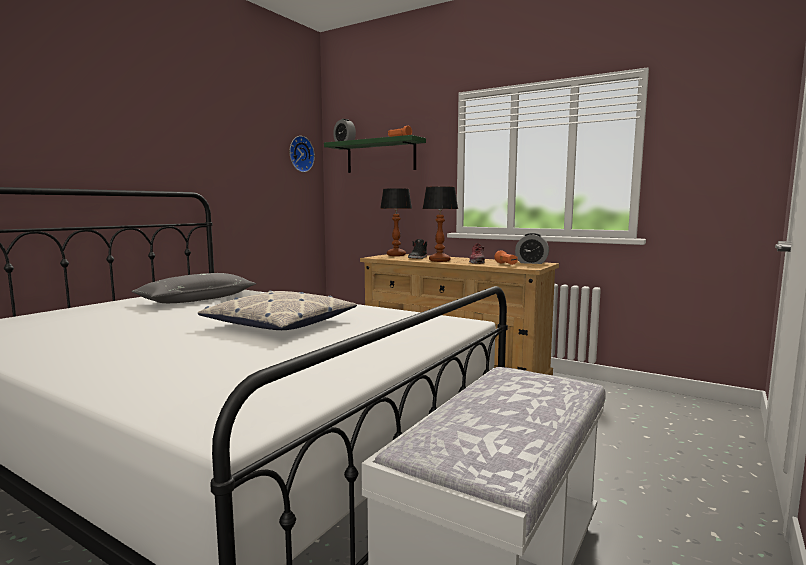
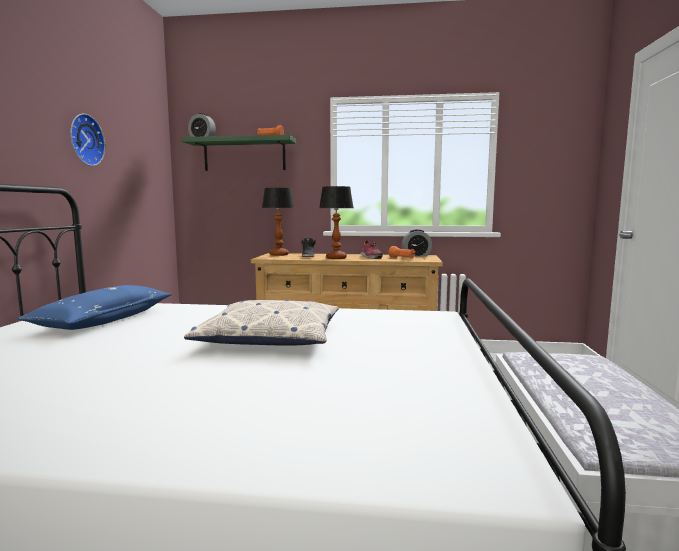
camera: 25 degrees left, 0 degrees up
(197, 299) = (105, 320): grey pillow -> blue pillow
(300, 154) = (152, 148): wall clock -> wall clock (84, 140)

